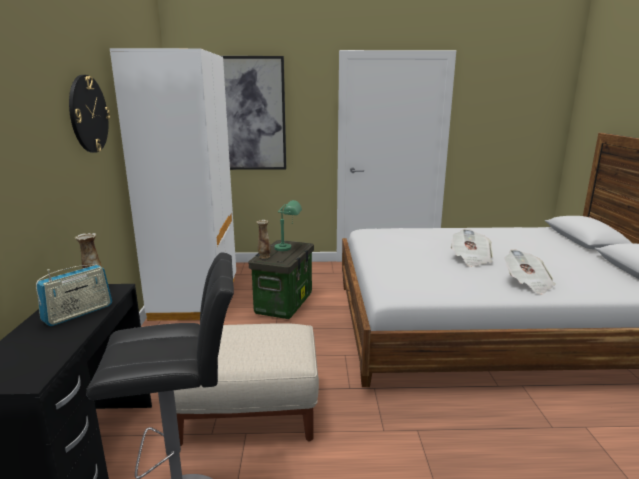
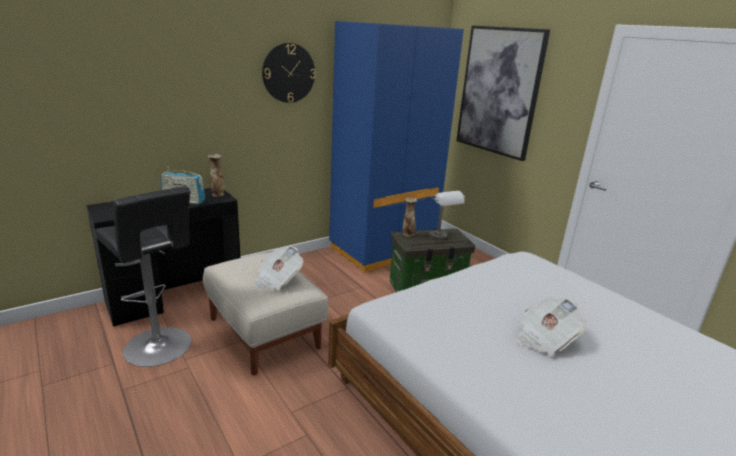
camera: 55 degrees right, 5 degrees up
(196, 298) = (382, 250): white wardrobe -> blue wardrobe
(289, 248) = (442, 238): green table lamp -> grey table lamp
(527, 284) = (523, 399): newspaper -> newspaper (277, 280)

